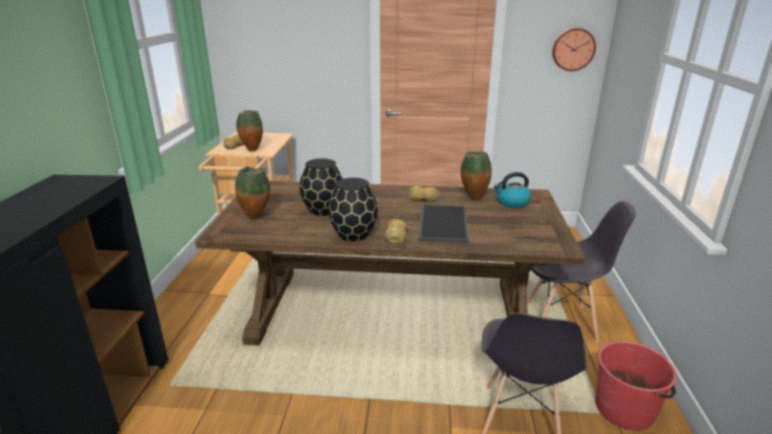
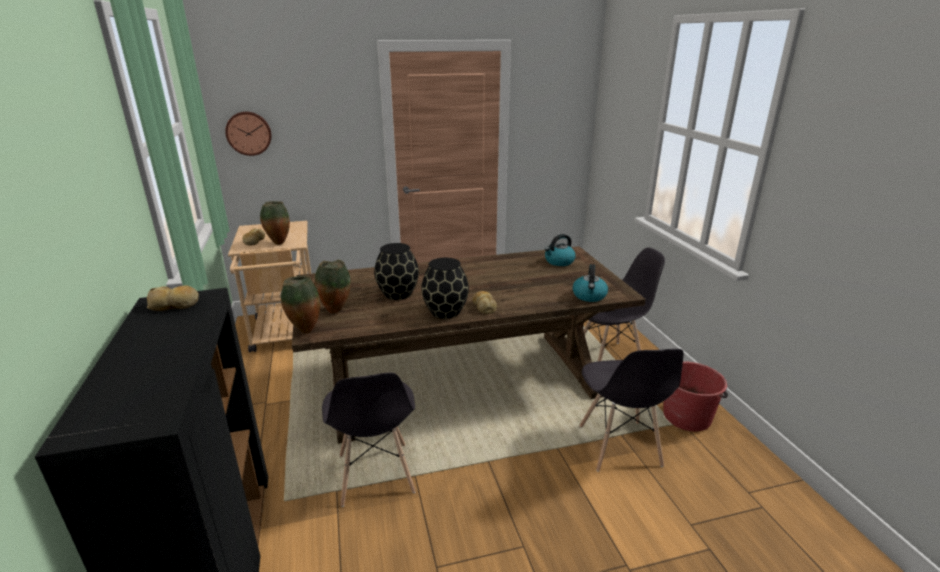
camera: 20 degrees left, 0 degrees up
(258, 382) = (375, 474): none -> grey chair
(423, 198) = (482, 269): bread -> bread (175, 305)
(442, 223) = (514, 288): tray -> none
(473, 198) = (524, 262): vase -> vase (304, 331)
(519, 244) = (589, 296): none -> kettle
(573, 49) = (567, 118): wall clock -> wall clock (249, 133)

